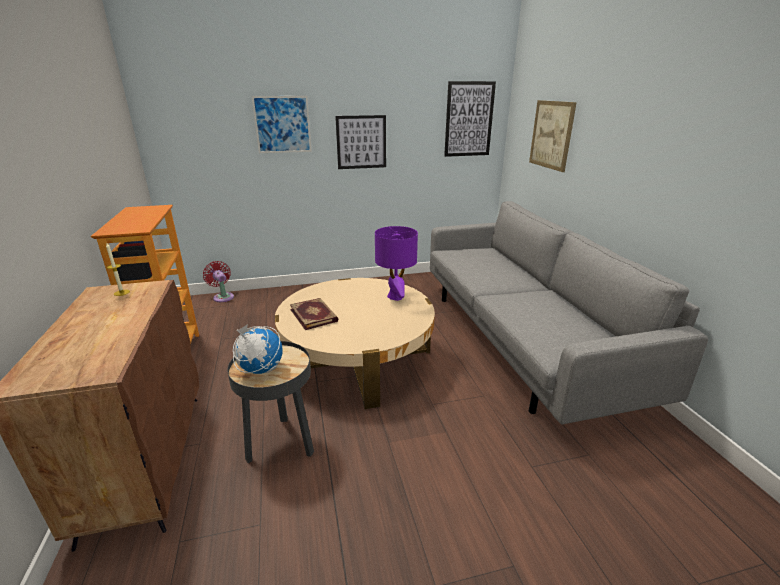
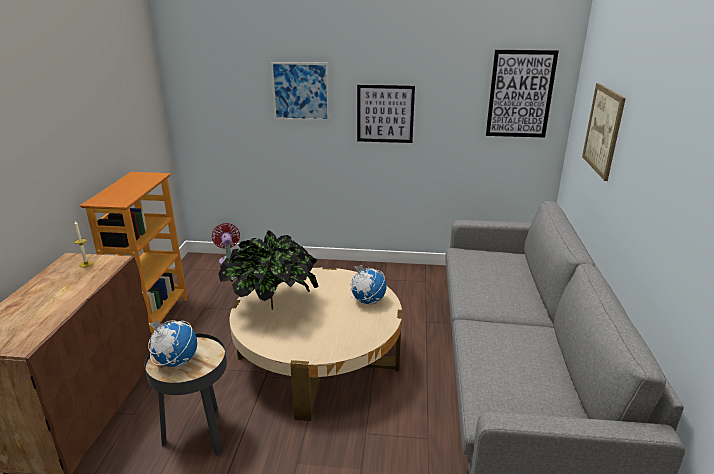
camera: 20 degrees right, 0 degrees up
(314, 315) = (272, 307): book -> potted plant
(395, 296) = (367, 301): purple table lamp -> globe

